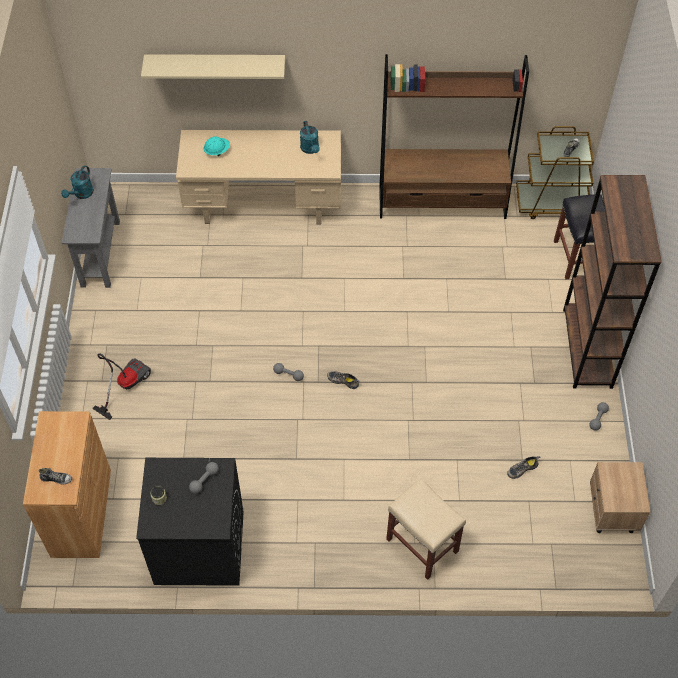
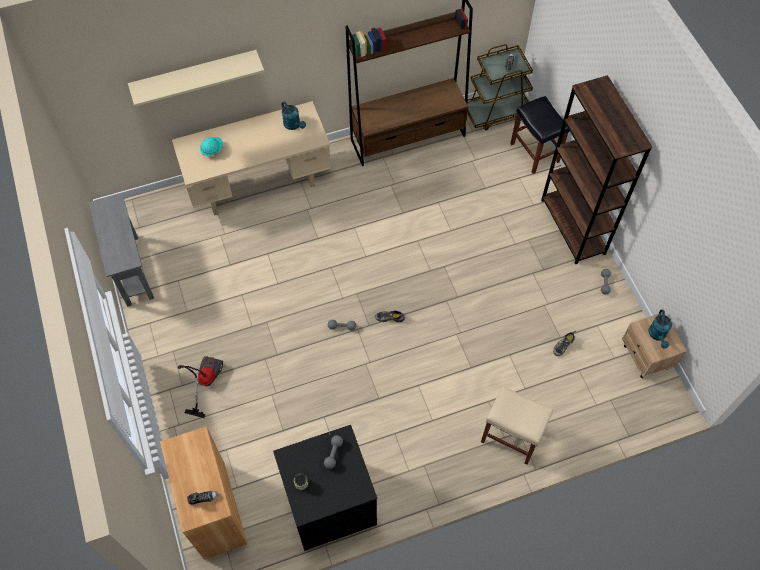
camera: 20 degrees left, 5 degrees up
(81, 194) = (105, 225): turquoise watering can -> turquoise watering can (658, 335)

